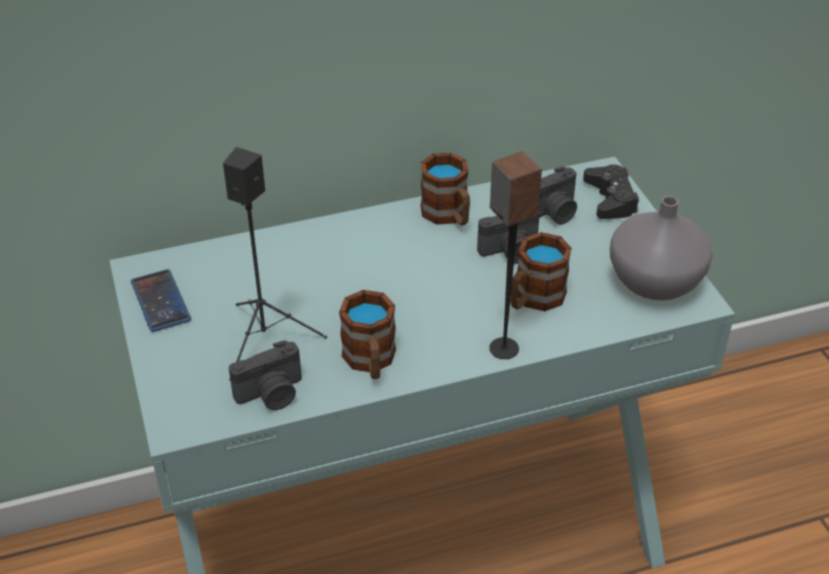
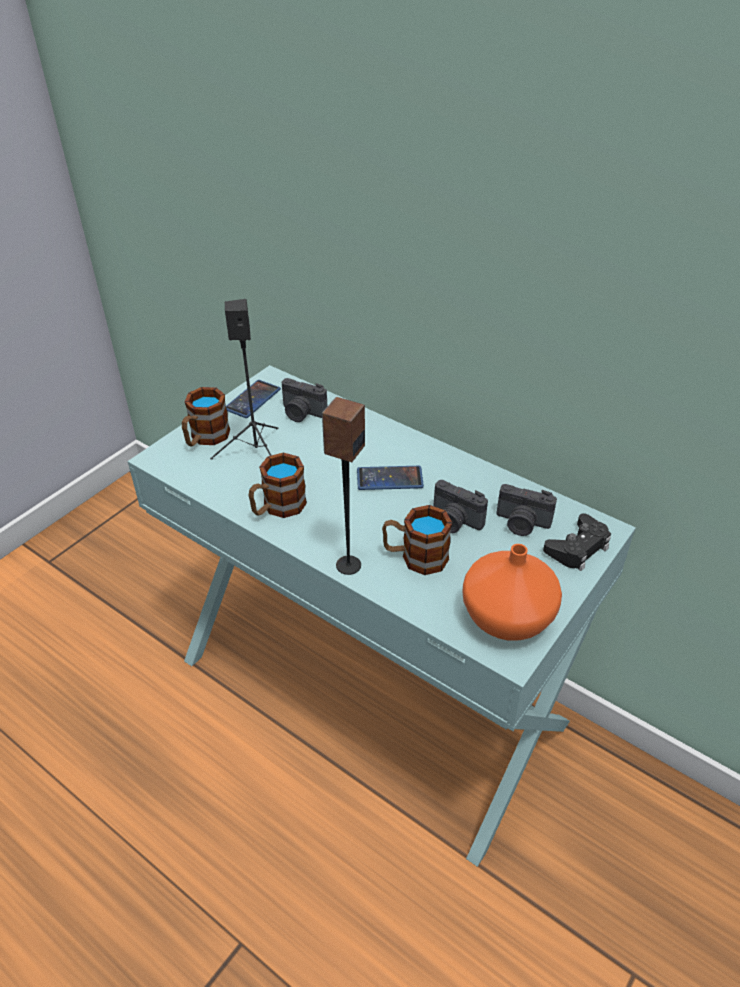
camera: 55 degrees right, 0 degrees up
(272, 394) = (212, 481): camera -> camera (302, 413)
(409, 262) = (389, 478): none -> phone
(448, 215) = (458, 474): mug -> mug (205, 438)
(655, 280) = (509, 617): grey vase -> orange vase

